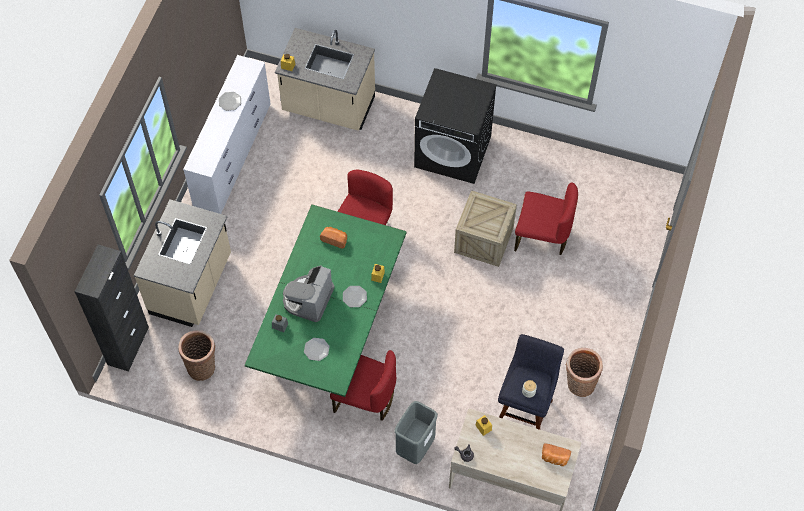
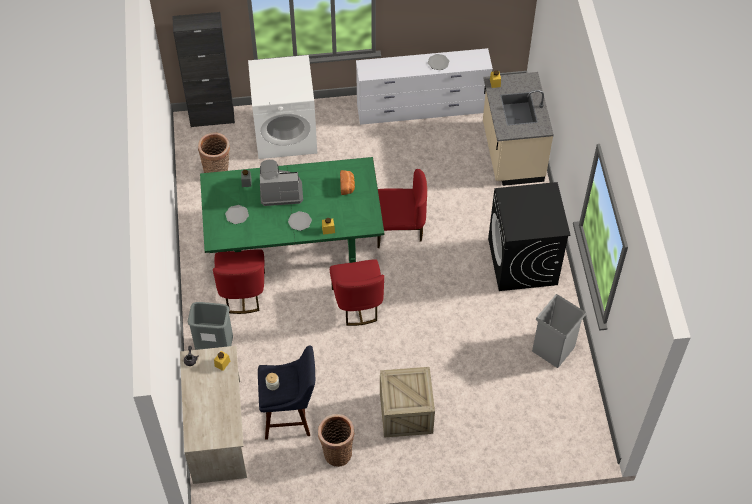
camera: 65 degrees right, 5 degrees down
(192, 285) = (286, 134): beige counter -> white washing machine
(483, 240) = (444, 321): crate -> crate (406, 413)
(542, 236) = (474, 365): red chair -> red chair (357, 304)
(553, 169) = (553, 348): none -> grey trash can
(554, 458) = (217, 429): bread -> none

